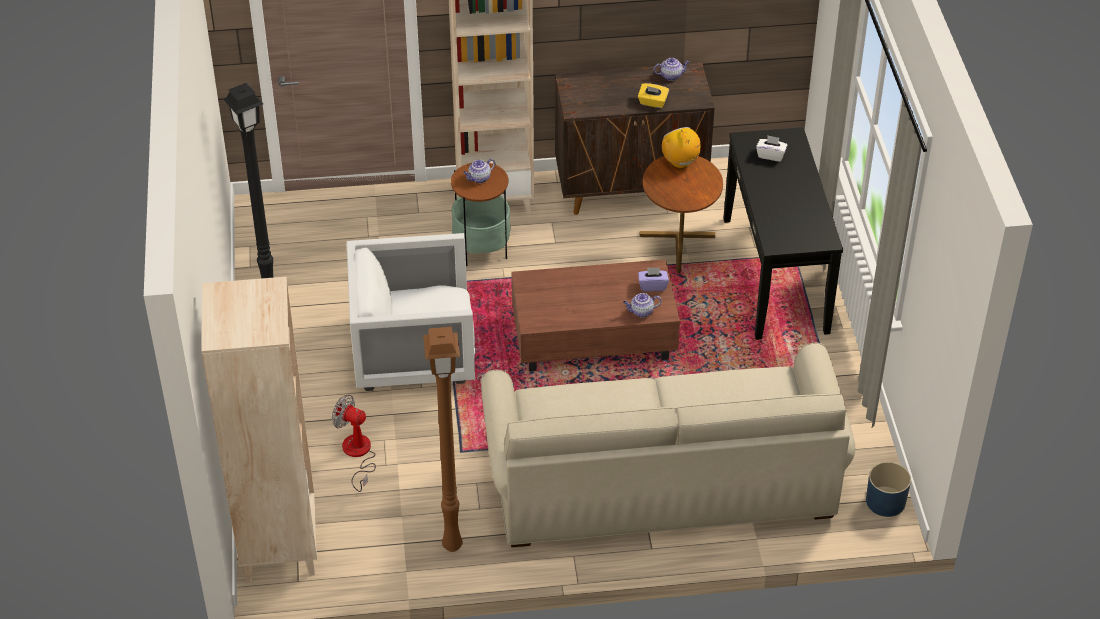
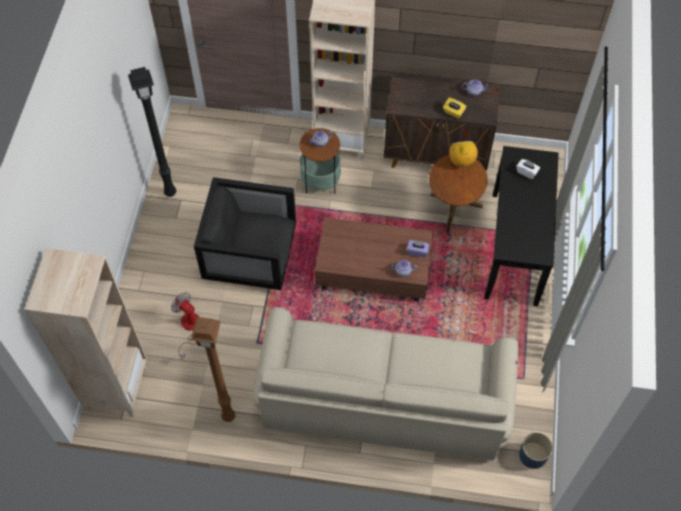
camera: 15 degrees right, 15 degrees up
(414, 351) = (251, 254): white armchair -> black armchair

